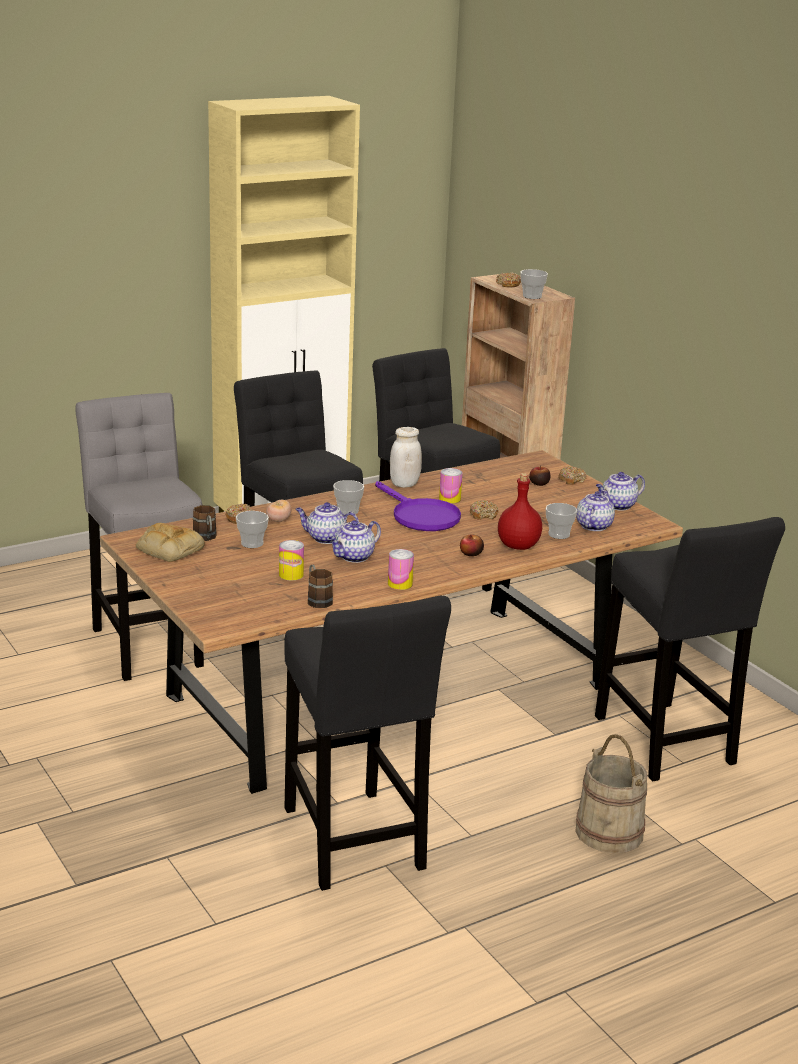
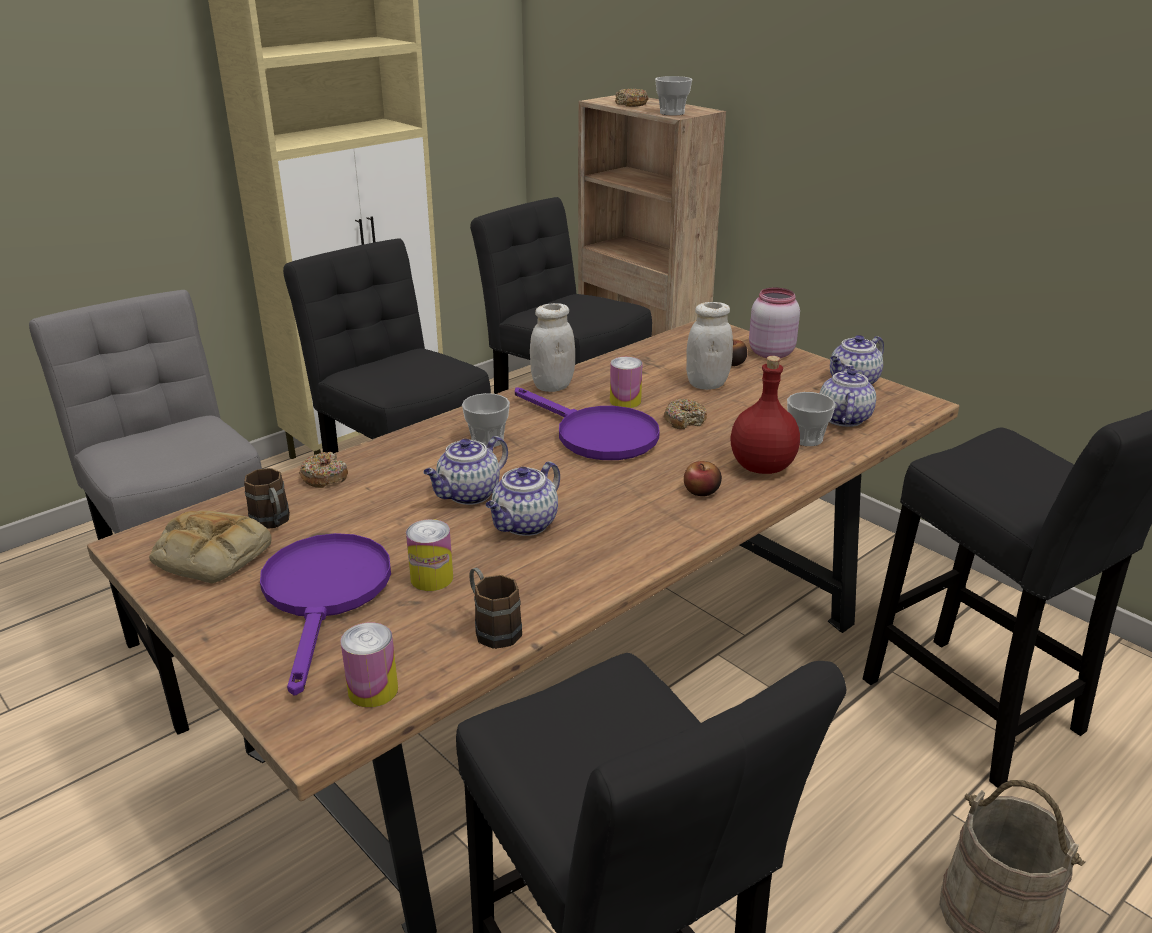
camera: 10 degrees left, 5 degrees up
(230, 574) = (325, 595): none -> purple frying pan
(252, 543) = (352, 522): cup -> none
(278, 520) = (386, 472): tomato -> none
(325, 538) = (468, 495): teapot -> teapot turned 45 degrees counterclockwise
(400, 584) = (619, 569): can -> can (373, 690)
(512, 495) = (707, 384): none -> white jar
(571, 480) = (769, 353): donut -> pink jar

